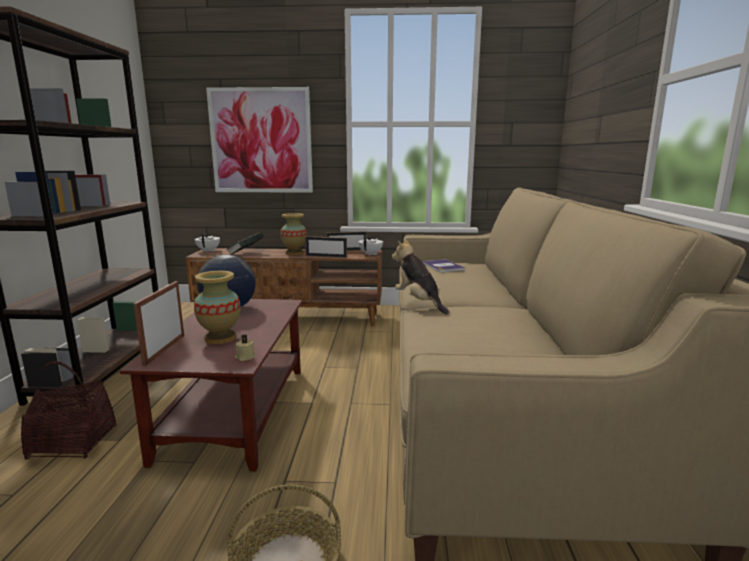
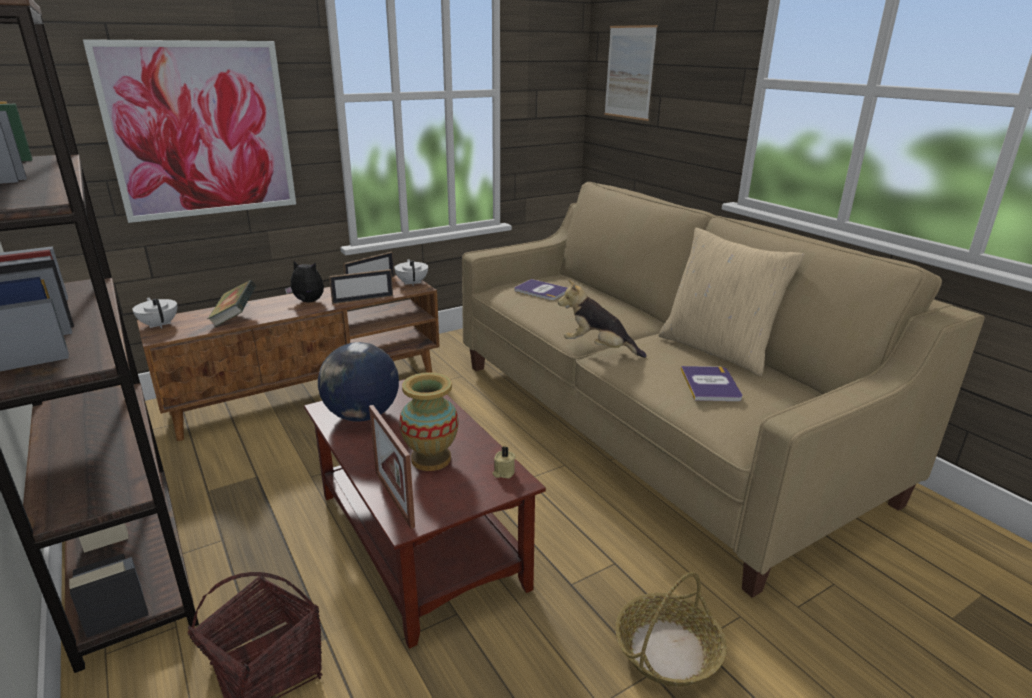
camera: 35 degrees left, 10 degrees up
(294, 253) = (308, 302): vase -> plush toy
(465, 340) = (710, 384): none -> book
(523, 323) = (717, 350): none -> beige pillow
(584, 101) = (629, 72): none -> picture

